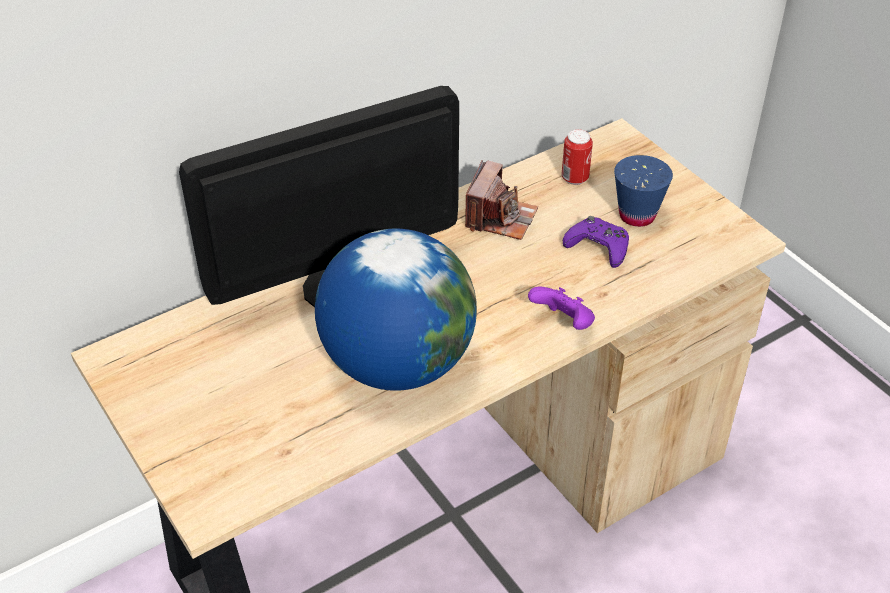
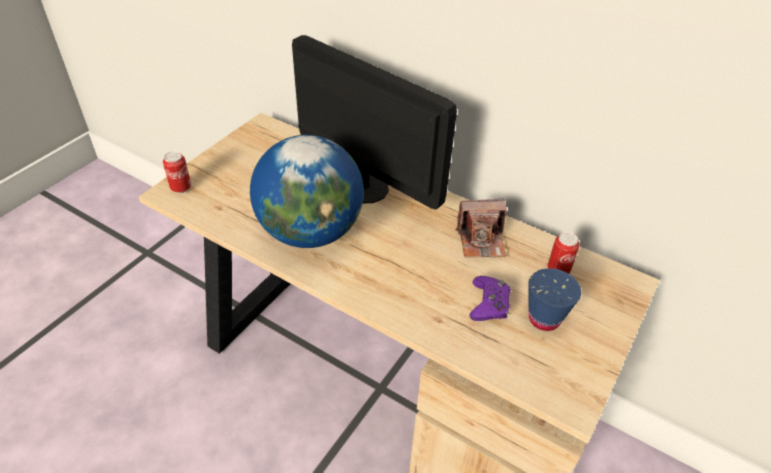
camera: 65 degrees right, 0 degrees up
(207, 490) = (181, 188): none -> can
(563, 323) = (393, 304): purple game controller -> none

